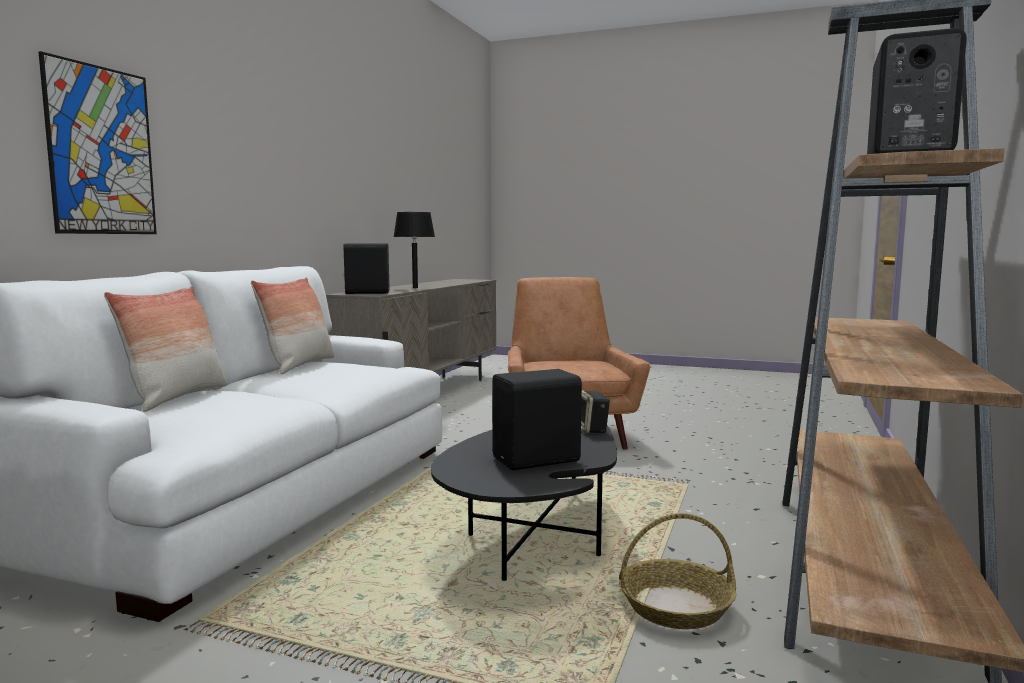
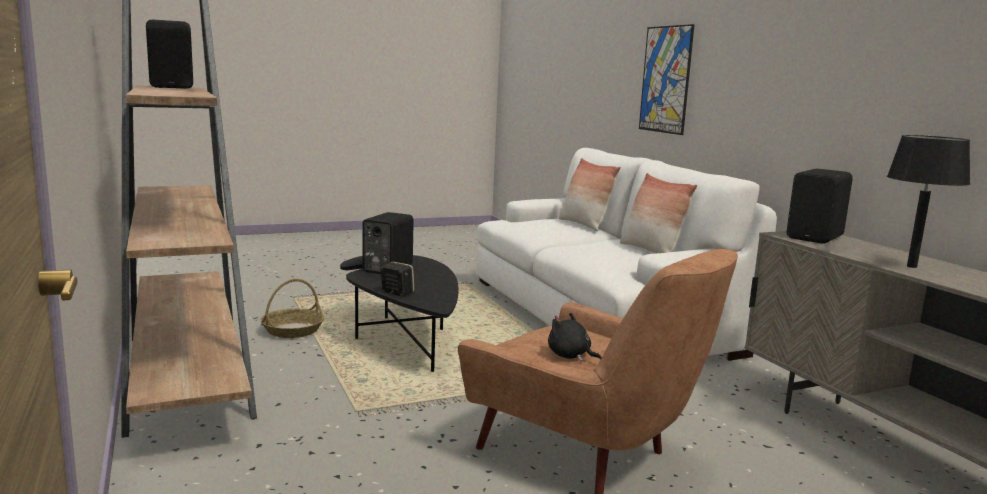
camera: 135 degrees right, 5 degrees up
(583, 362) = (570, 356): none -> black plush toy

